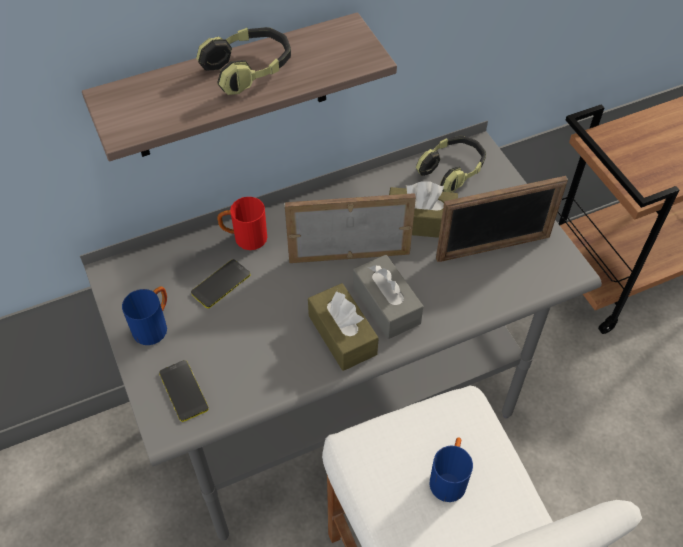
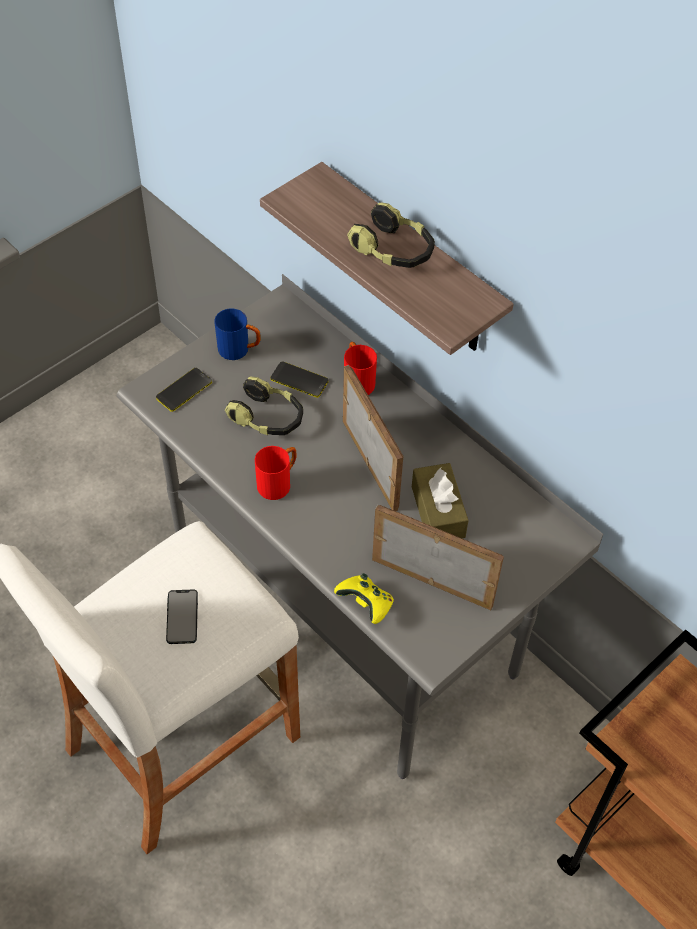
camera: 70 degrees right, 0 degrees up
(342, 335) = (278, 482): brown tissue box -> red mug
(386, 305) = (324, 507): grey tissue box -> none
(449, 477) = (182, 617): blue mug -> phone
(452, 170) = (522, 524): headphones -> headphones (267, 418)
(493, 248) = (432, 582): picture frame -> picture frame turned 150 degrees clockwise
(505, 302) = (366, 604): none -> yellow game controller

